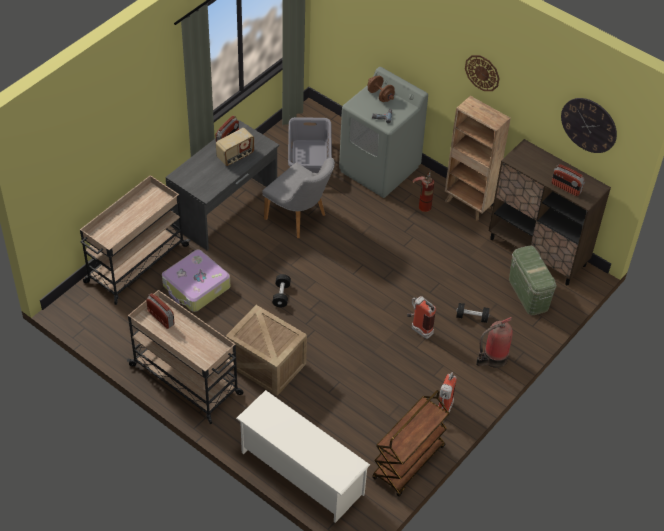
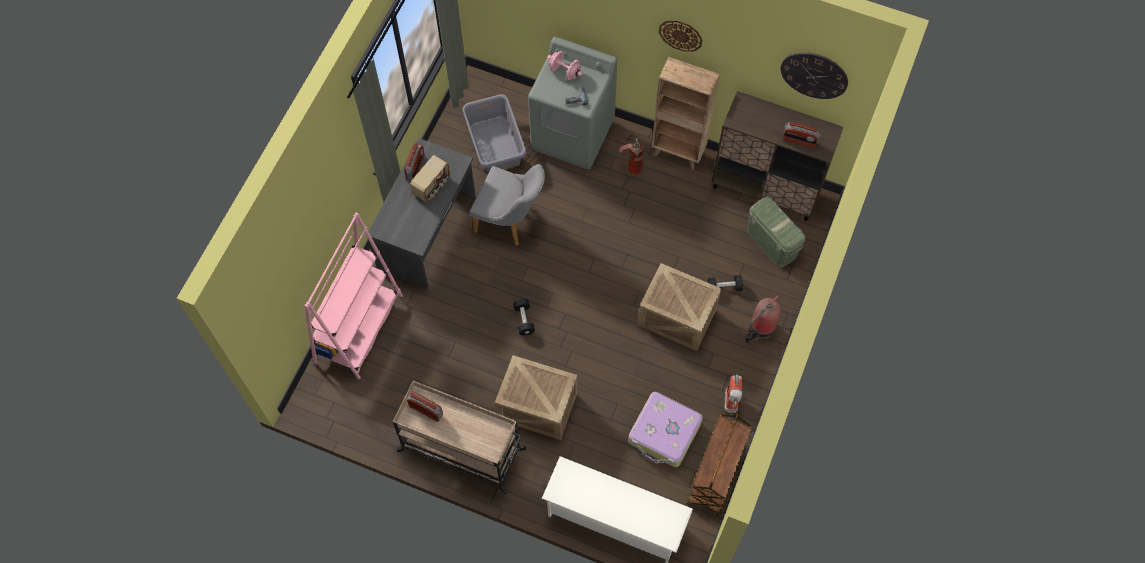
camera: 15 degrees left, 15 degrees up
(135, 264) = (359, 329): beige cart -> pink bookcase
(196, 287) = (432, 337): suitcase -> suitcase (664, 434)
(380, 96) = (564, 71): brown dumbbell -> pink dumbbell
(418, 328) = (675, 317): fire extinguisher -> crate

